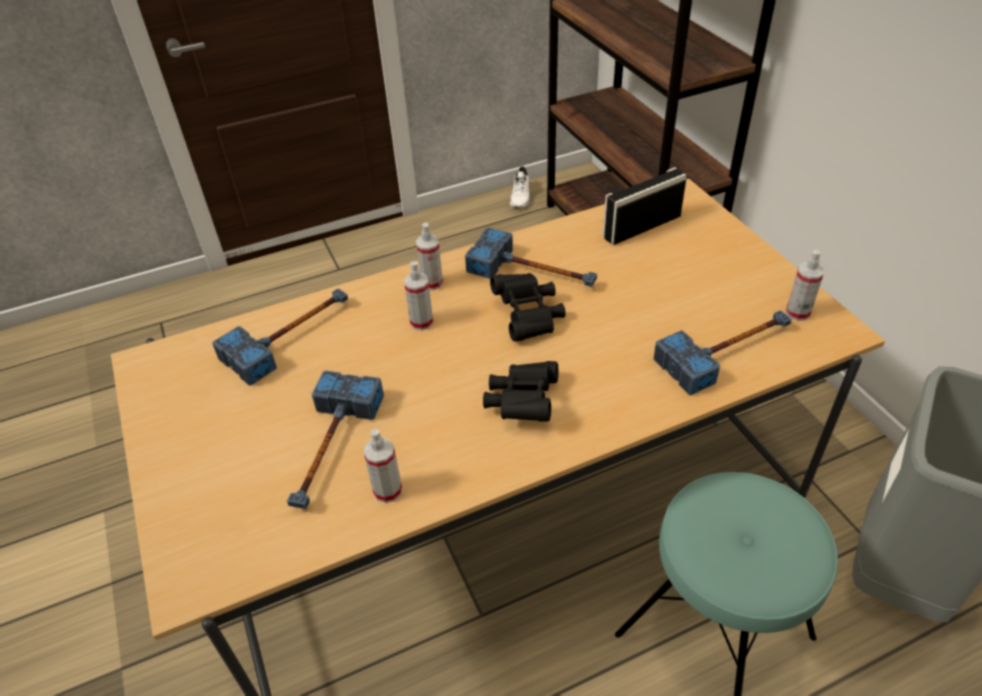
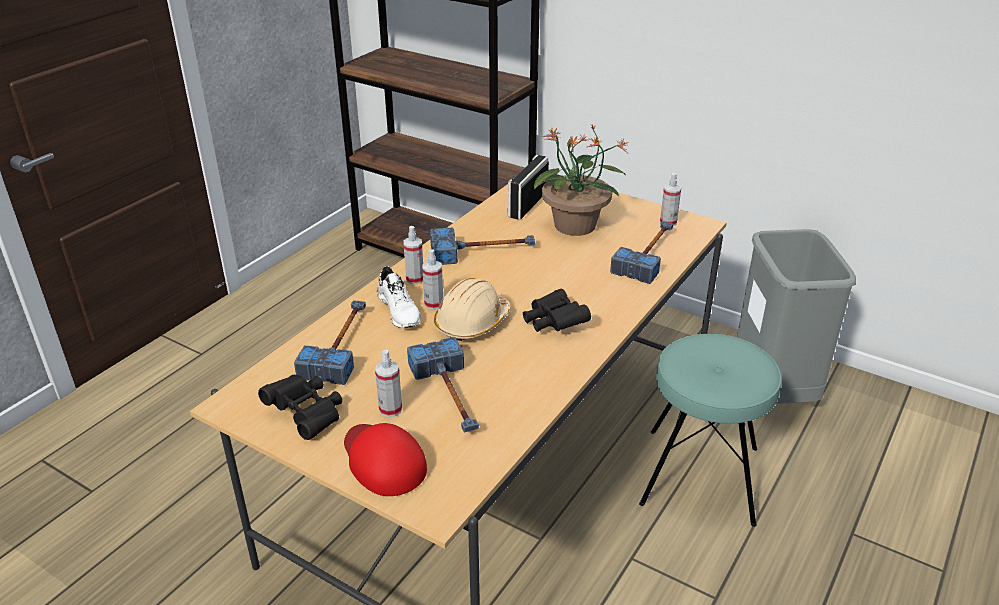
camera: 35 degrees left, 10 degrees down
(197, 497) = (383, 460): none -> red cap
(387, 491) = (518, 401): spray bottle -> spray bottle (390, 409)
(437, 363) = (472, 323): none -> beige hard hat
(521, 196) = (327, 249): white shoe -> white shoe (399, 310)
(528, 316) = (506, 276): black binoculars -> black binoculars (307, 414)
(671, 277) = (576, 226): none -> potted plant

